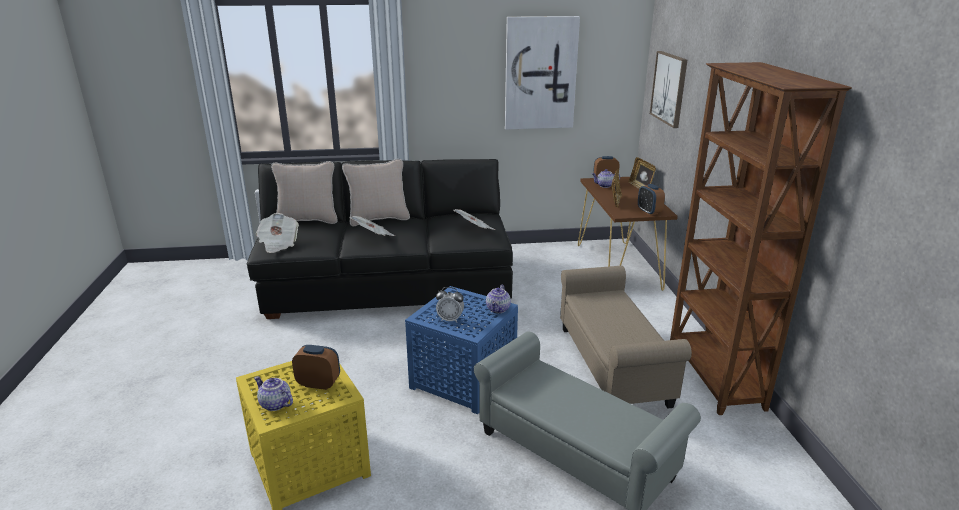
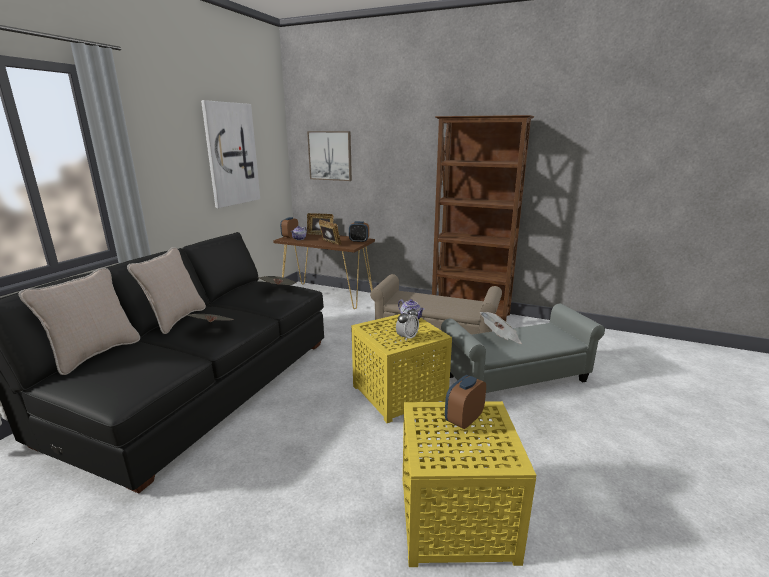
camera: 60 degrees left, 5 degrees down
(274, 404) = (486, 454): teapot -> none
(278, 244) = (121, 384): newspaper -> newspaper (500, 337)
(465, 379) = (399, 392): blue side table -> yellow side table

